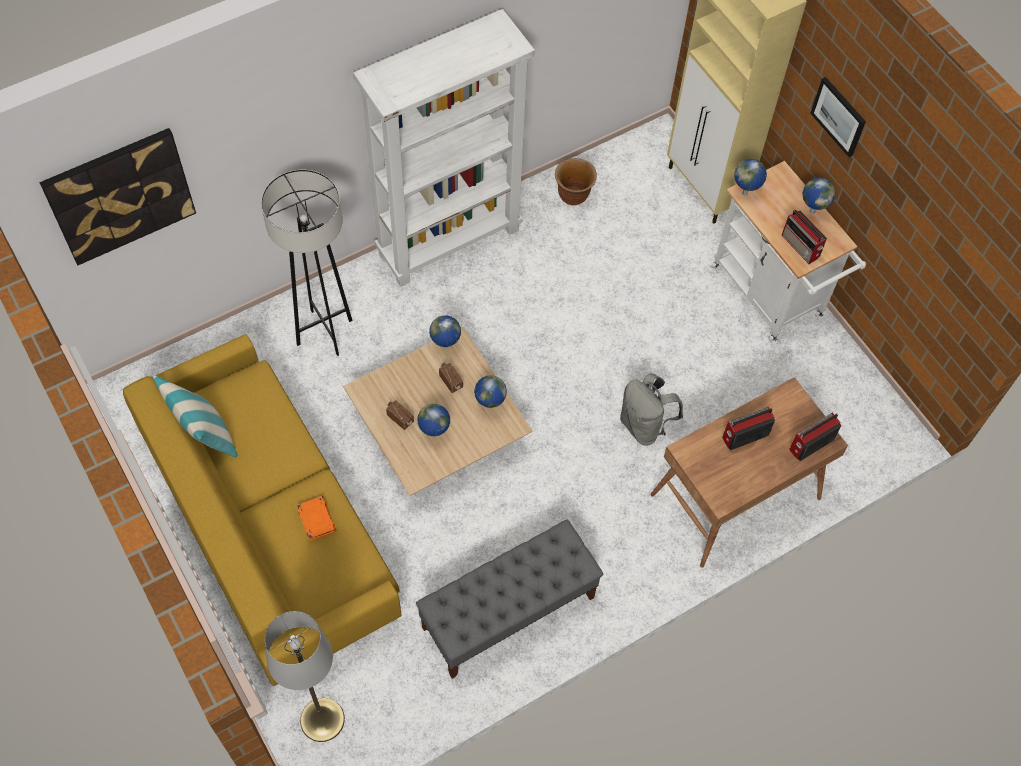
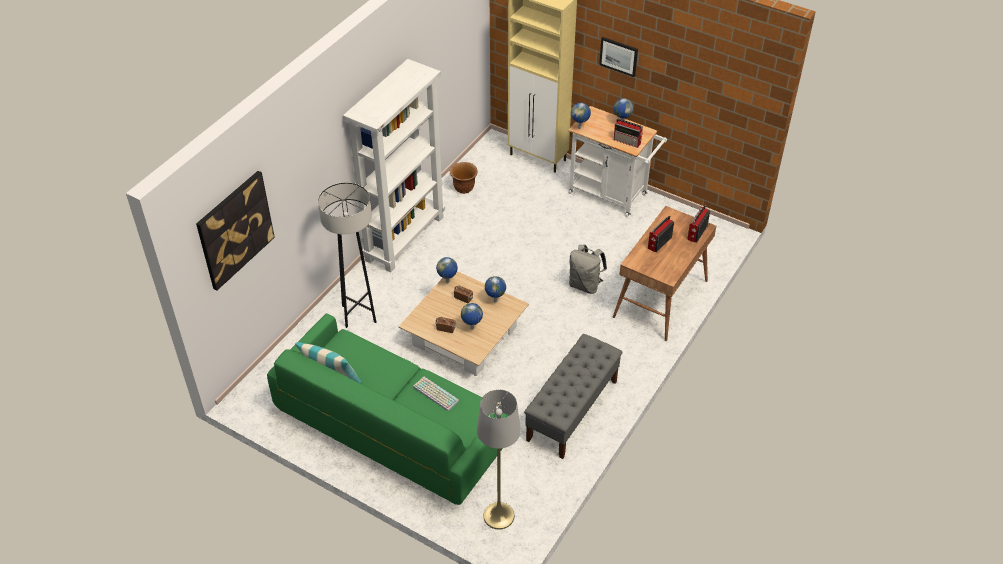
camera: 25 degrees left, 15 degrees down
(270, 525) = (394, 428): yellow sofa -> green sofa
(316, 519) = (434, 394): orange book -> keyboard

